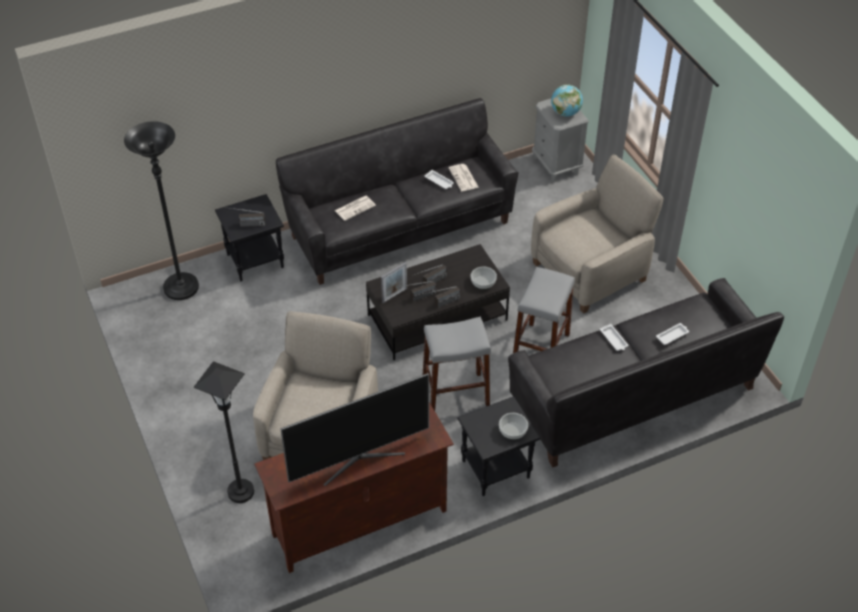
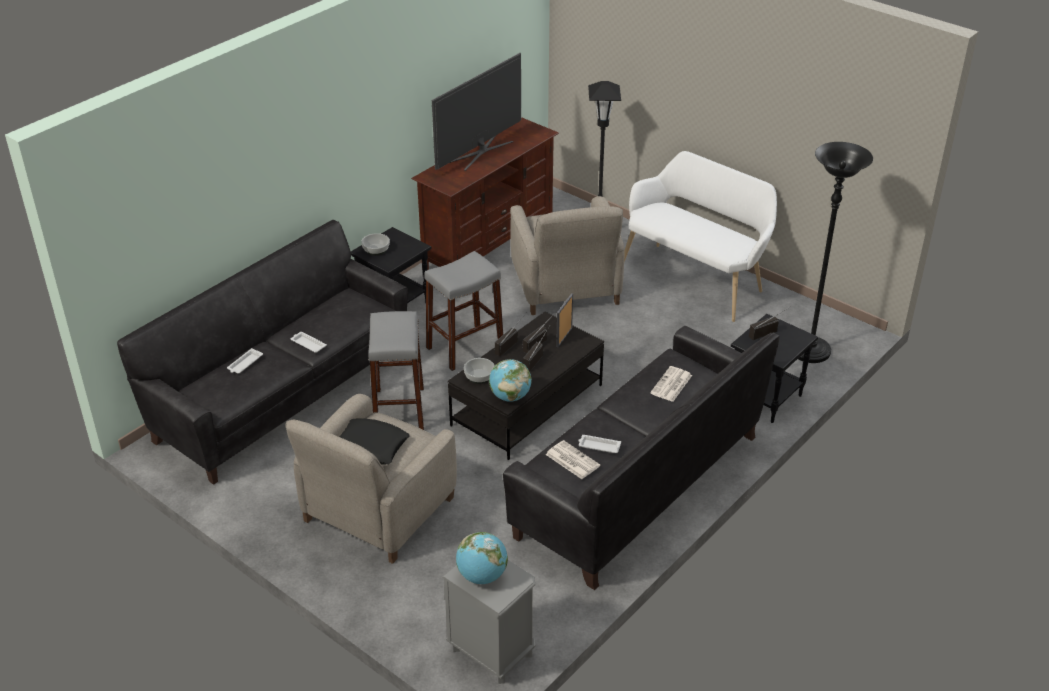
camera: 155 degrees right, 10 degrees down
(198, 397) = (695, 278): none -> white bench
(470, 257) = (510, 396): none -> globe
(595, 236) = (370, 447): none -> black pillow

